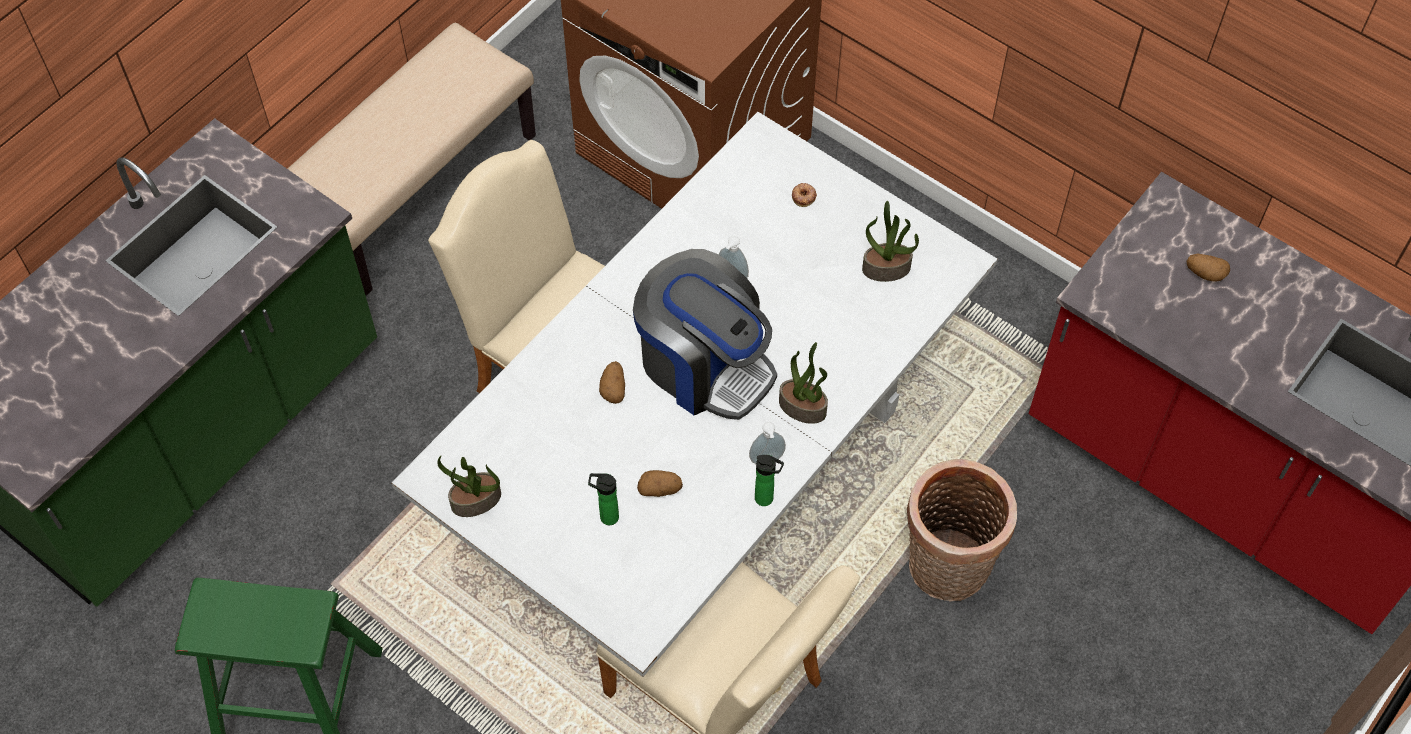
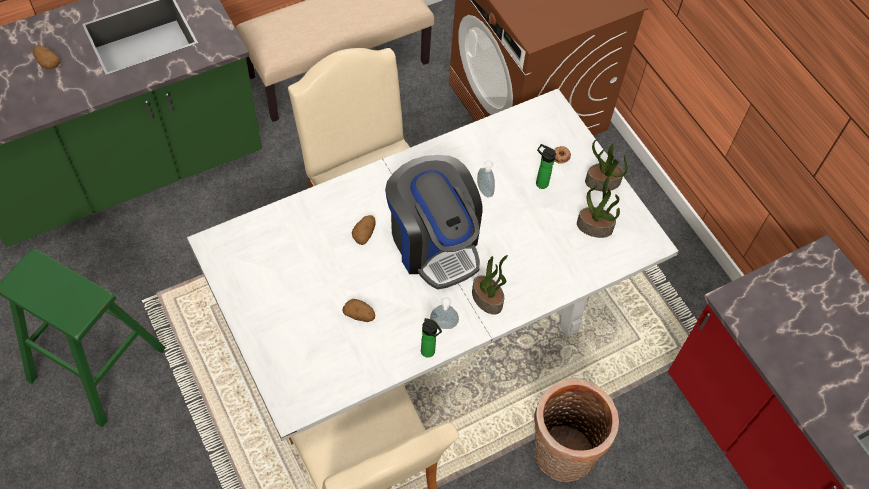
camera: 20 degrees right, 0 degrees up
(476, 501) = (233, 272): potted plant -> potted plant (602, 182)
(606, 516) = (313, 318): bottle -> bottle (540, 182)
(1205, 273) = (827, 321): potato -> potato (47, 62)

